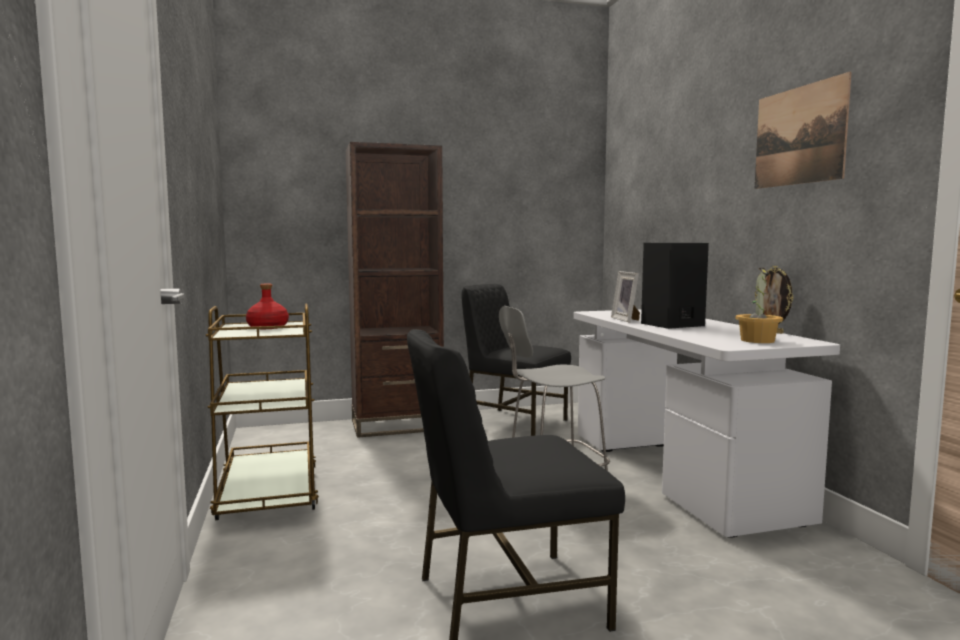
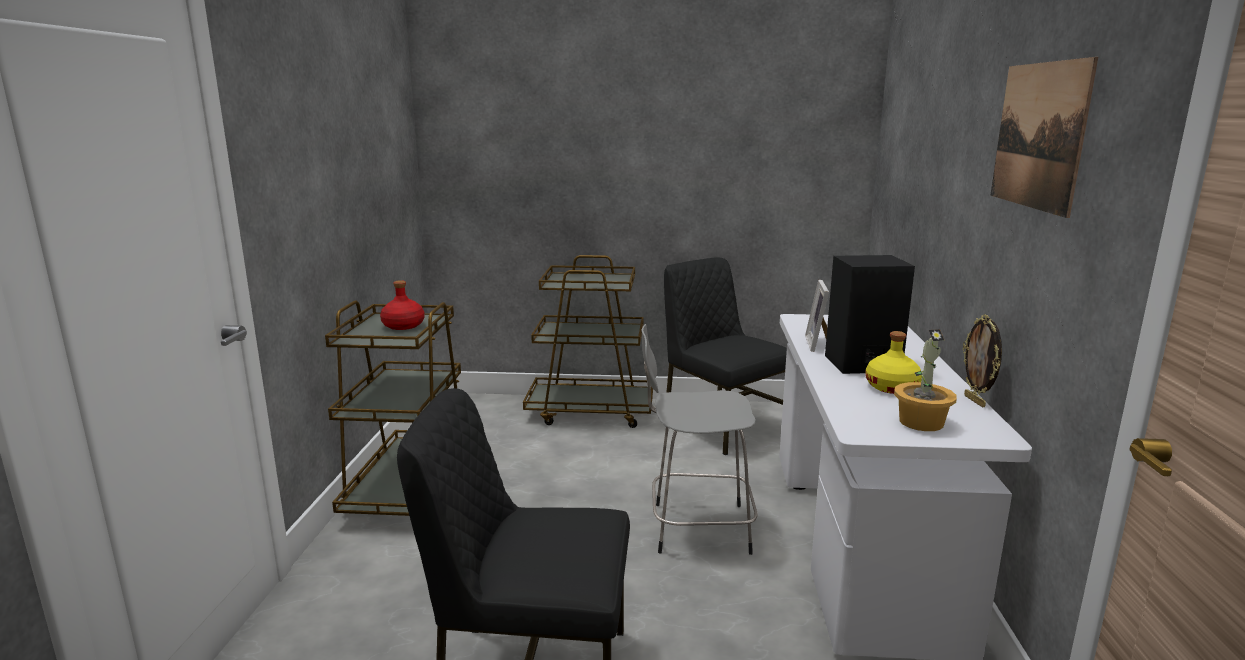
camera: 20 degrees right, 10 degrees up
(397, 425) = (591, 411): brown bookcase -> brown cart
(711, 331) = (892, 387): none -> yellow bottle

